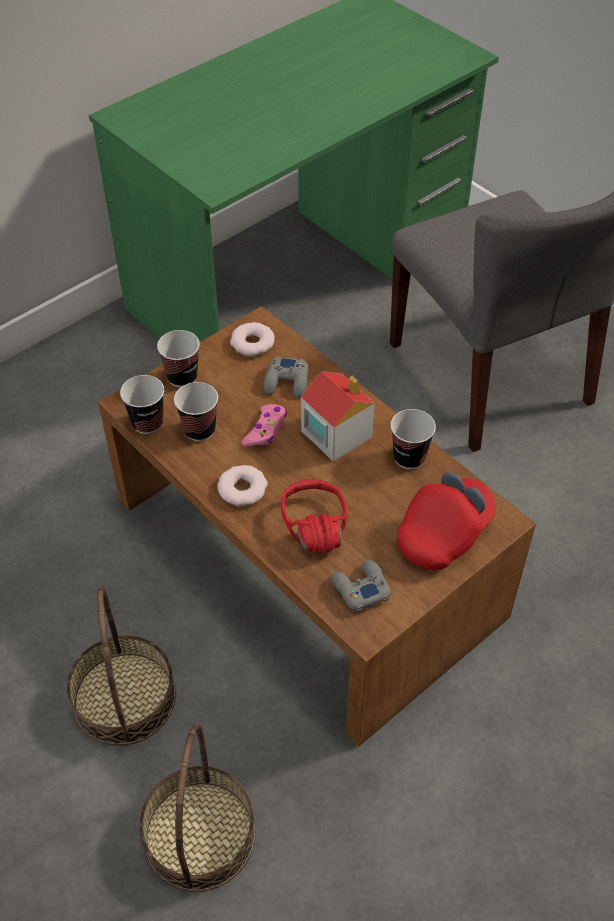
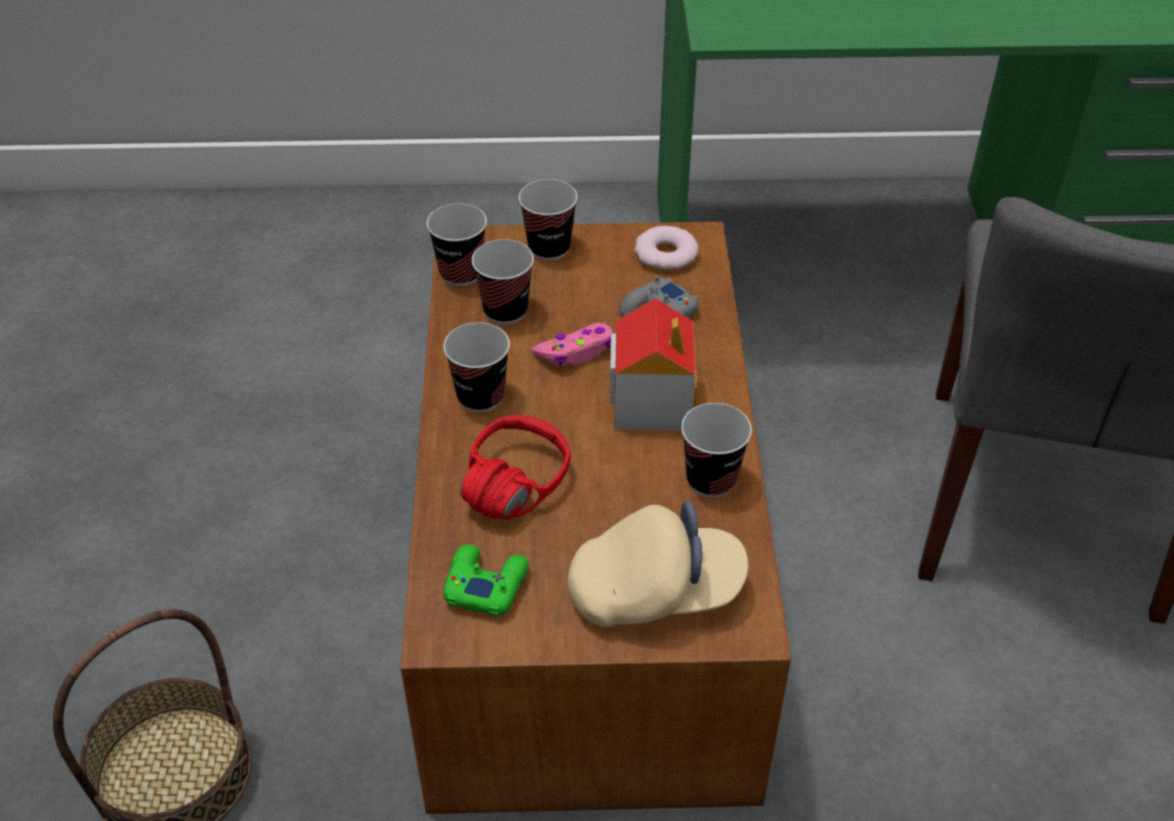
camera: 40 degrees right, 5 degrees down
(124, 698) = (251, 579): basket -> none
(242, 489) = (480, 396): donut -> cup
(360, 588) = (485, 584): grey game controller -> green game controller
(444, 533) = (655, 592): red cap -> beige cap

